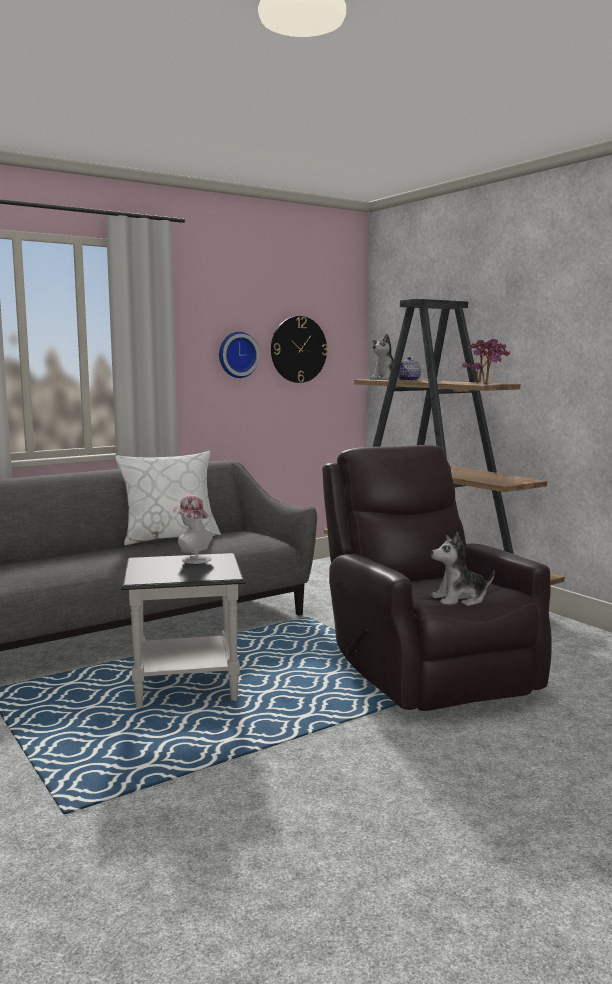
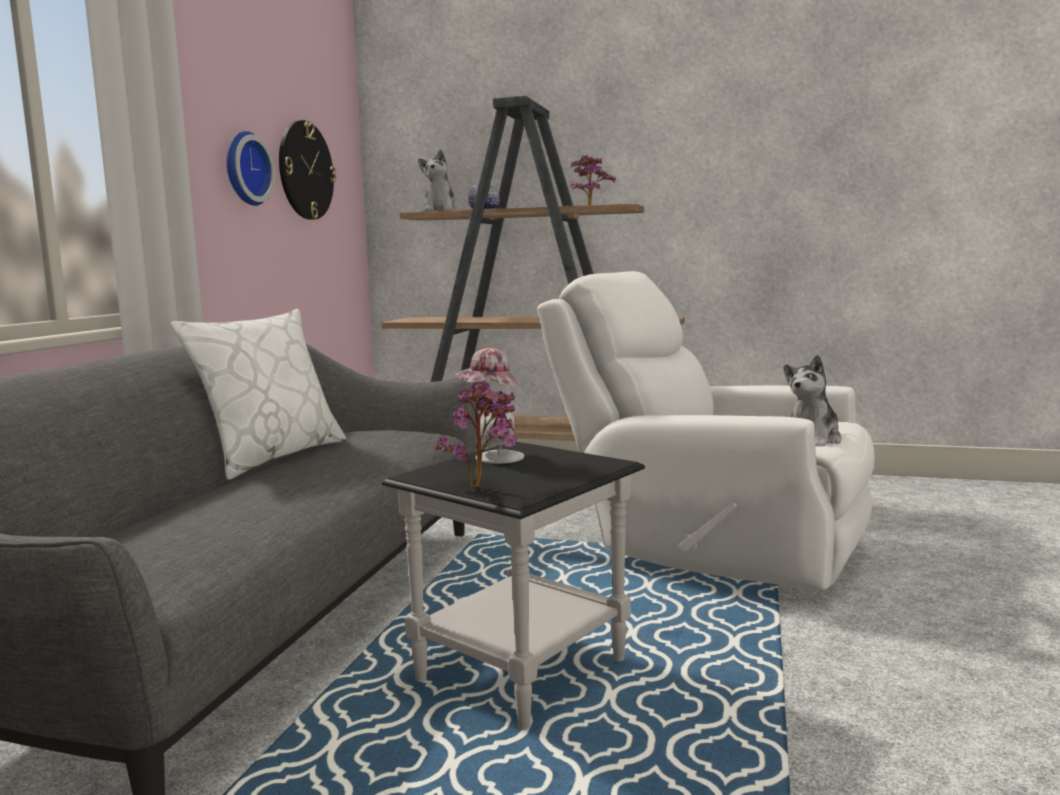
camera: 40 degrees left, 0 degrees up
(424, 667) = (709, 546): brown armchair -> white armchair
(489, 384) = (632, 203): potted plant -> potted plant (482, 486)

